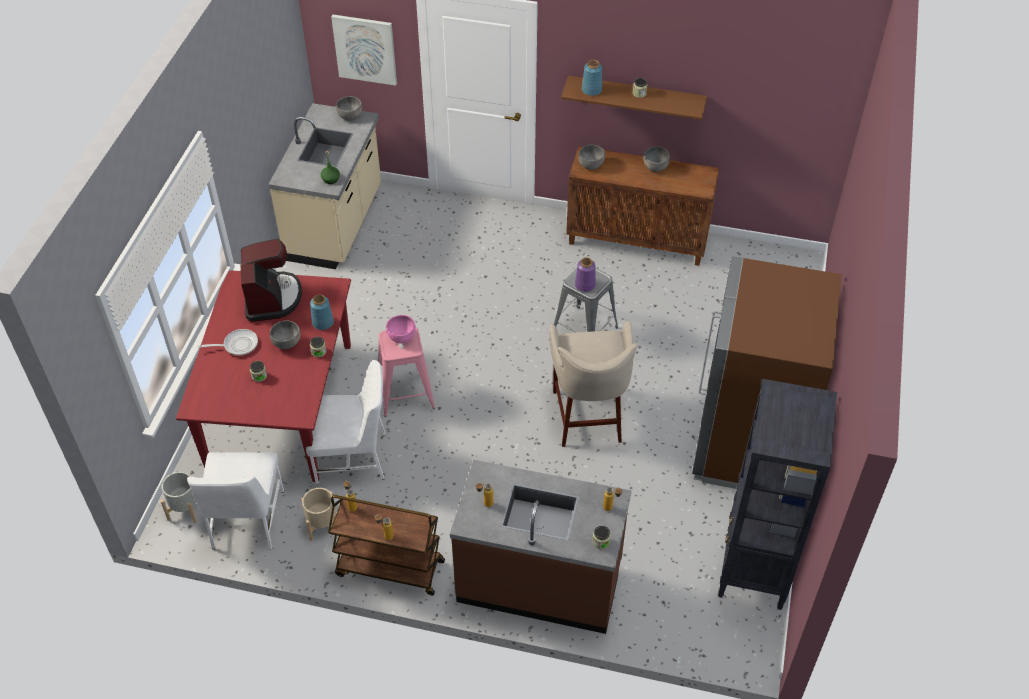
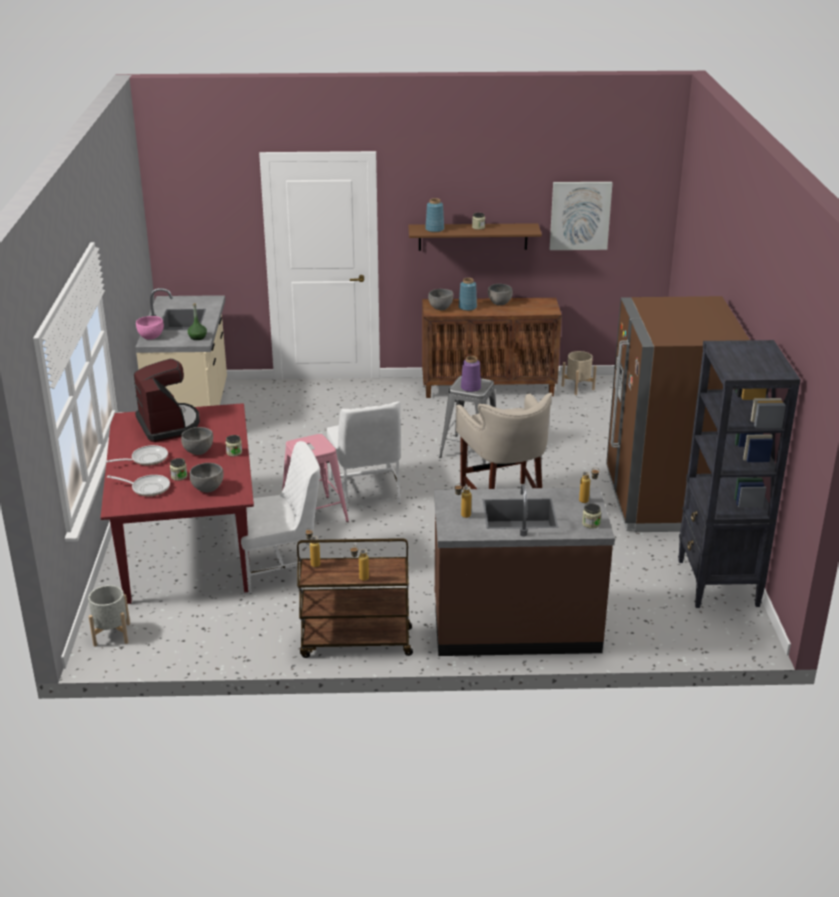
camera: 15 degrees left, 20 degrees down
(227, 387) = (147, 488): none -> frying pan
(246, 520) = (184, 632): white chair -> white chair (366, 491)
(323, 323) = (229, 434): blue vase -> blue vase (467, 307)
(323, 525) = (269, 622): beige planter -> beige planter (578, 388)
(350, 117) = (198, 300): grey bowl -> grey bowl (208, 488)
(365, 49) = (209, 230): picture -> picture (580, 215)
(401, 338) = (310, 442): pink bowl -> pink bowl (151, 337)

